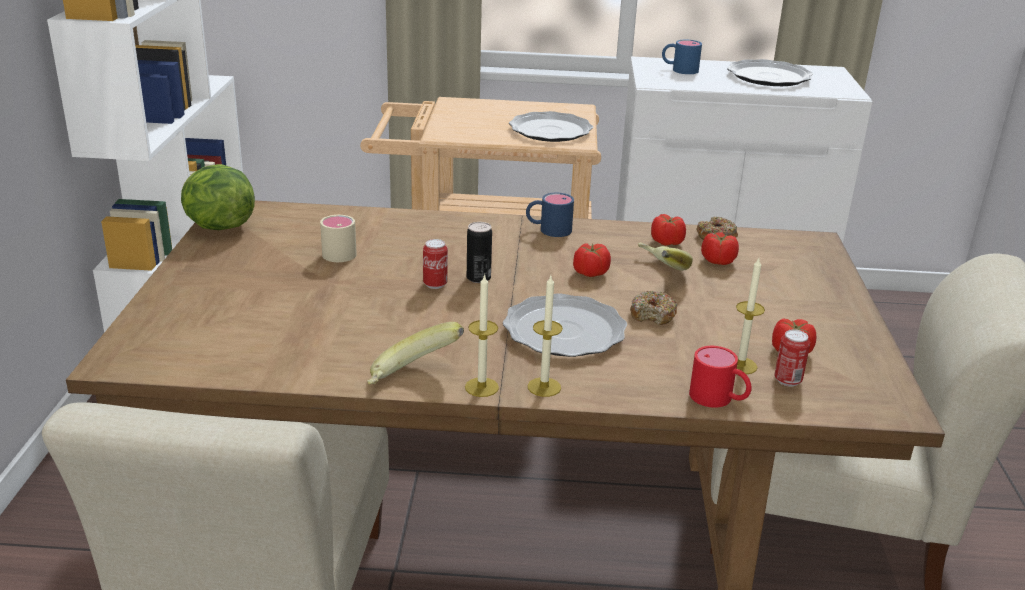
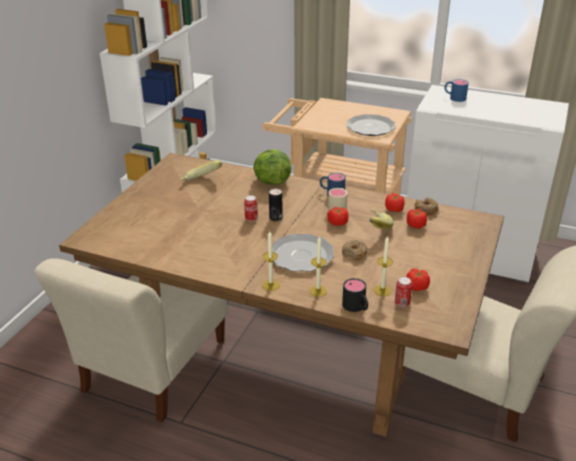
camera: 20 degrees right, 5 degrees up
(218, 227) = (163, 170): lettuce -> lettuce (271, 182)
(341, 251) = (215, 192): beige mug -> beige mug (338, 207)
(413, 378) = (210, 270): banana -> banana (201, 181)
(481, 387) = (240, 280): candle -> candle (318, 291)
(719, 399) = (356, 307): red mug -> black mug
(768, 77) = (508, 107): plate -> none

